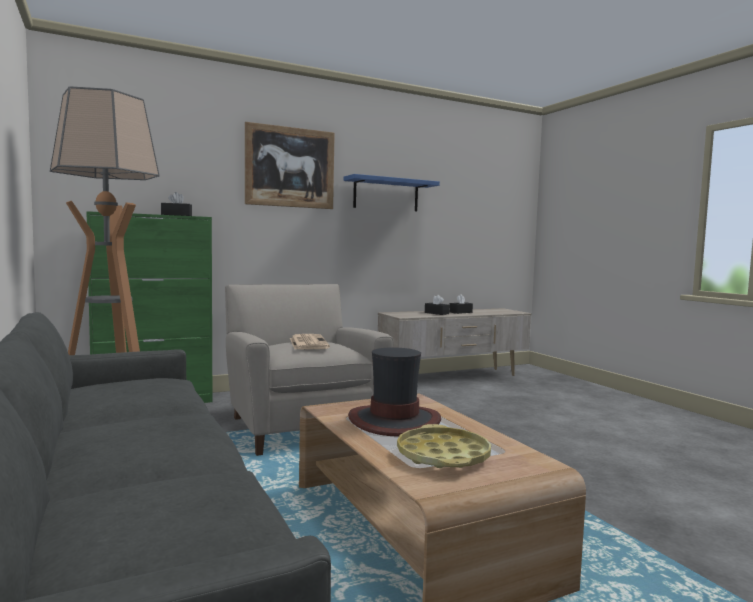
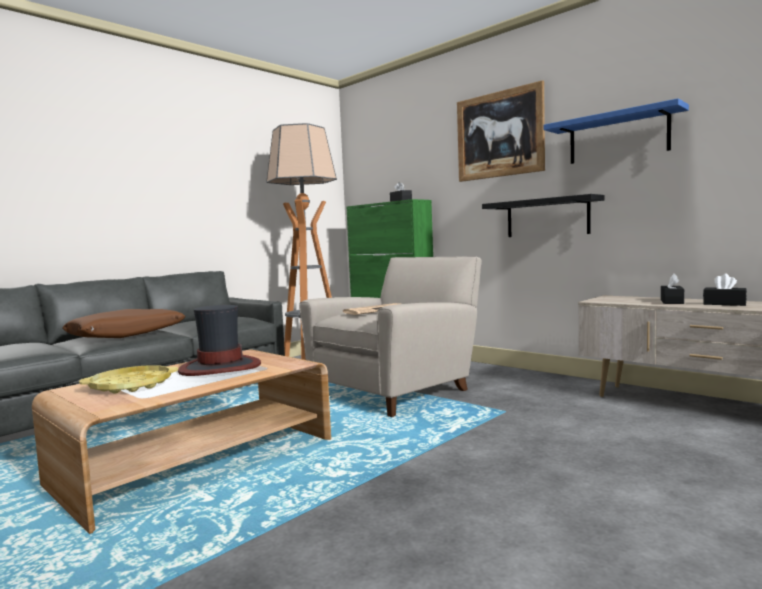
camera: 70 degrees right, 0 degrees up
(164, 433) = (127, 334): none -> brown pillow
(332, 249) = (547, 217): none -> black shelf

